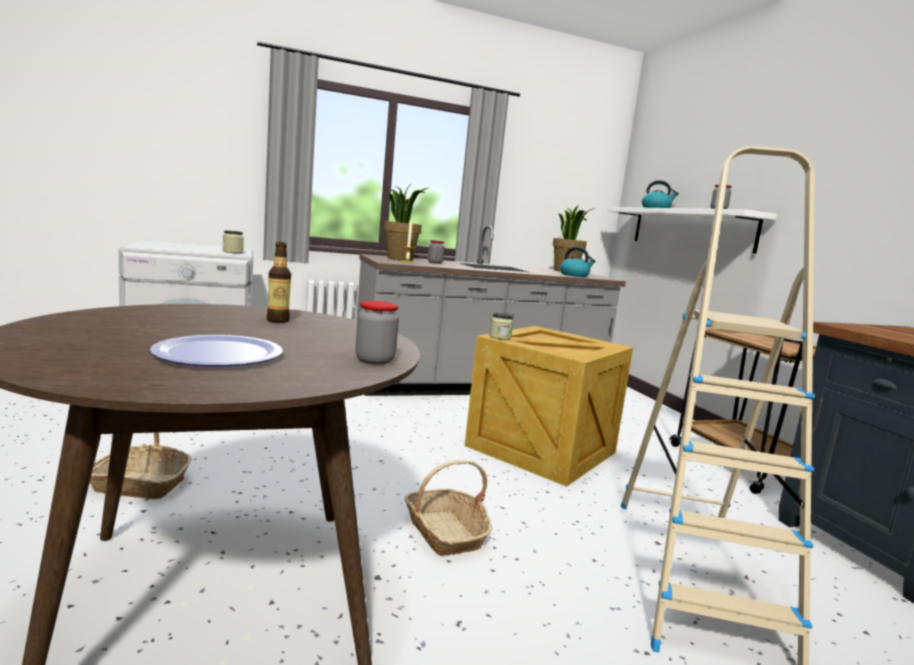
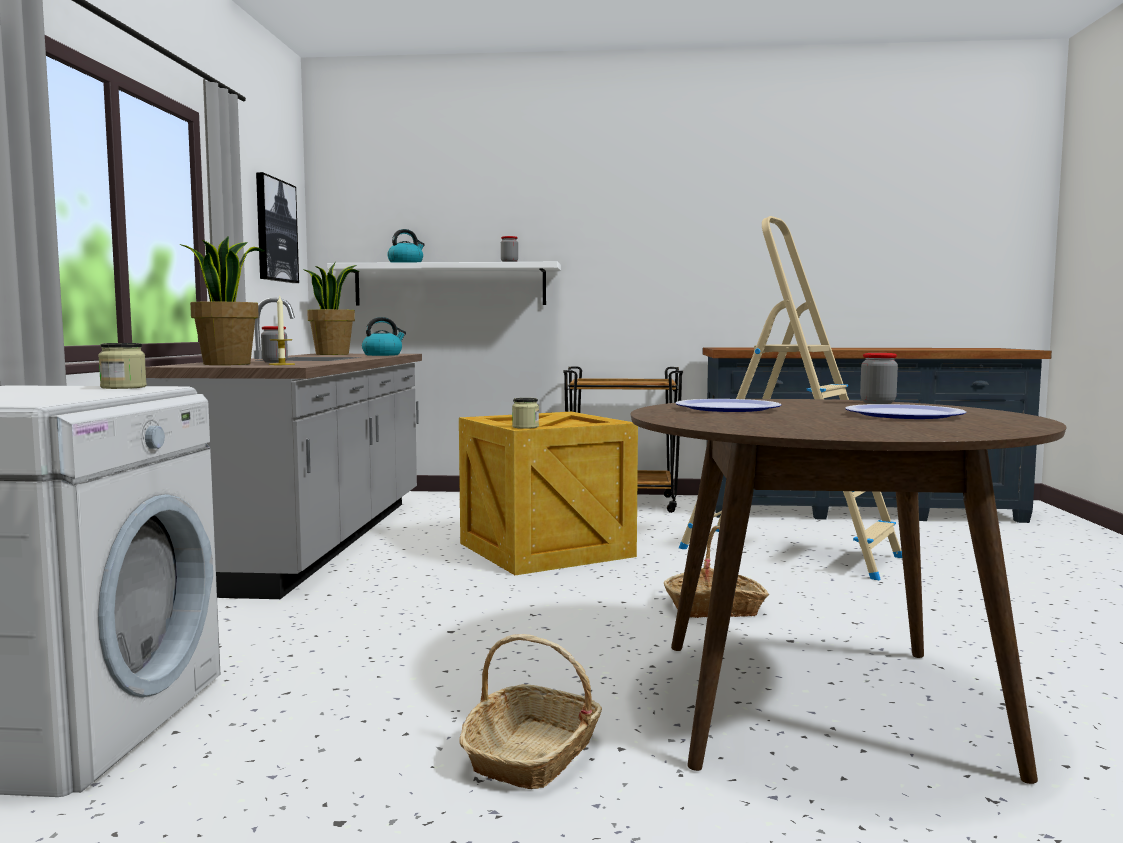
camera: 65 degrees left, 5 degrees down
(278, 320) = (727, 408): bottle -> plate
(570, 183) = (275, 230): none -> picture

